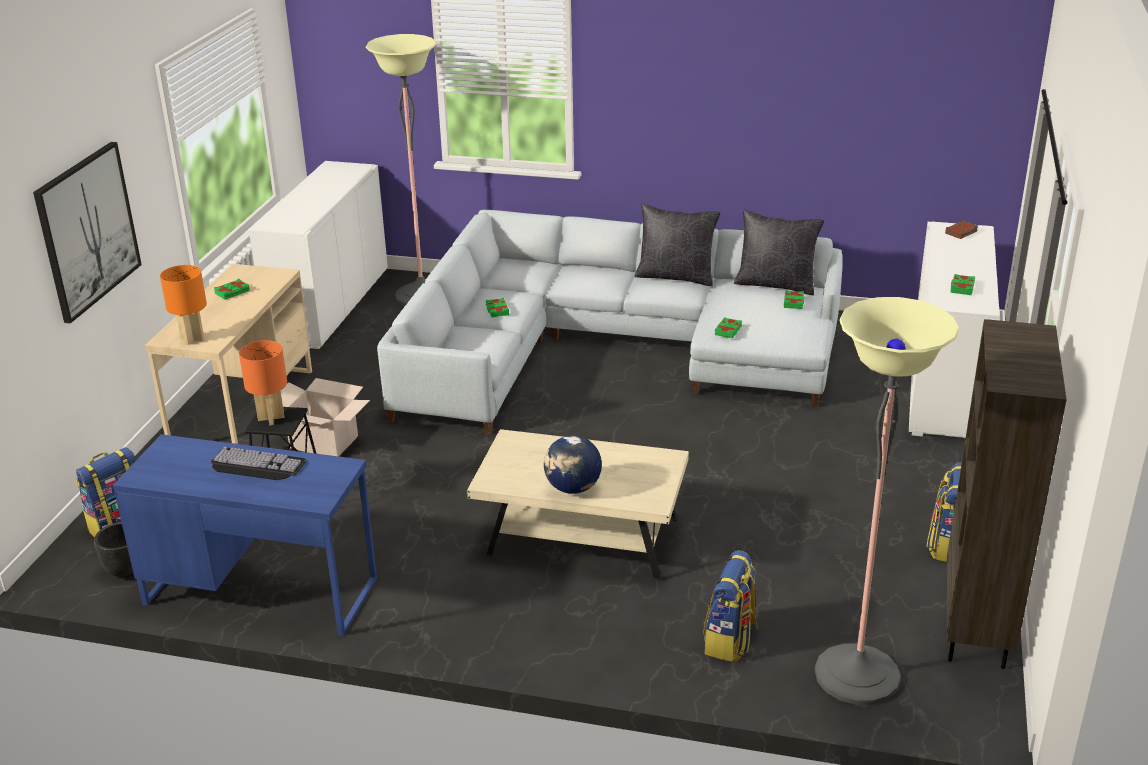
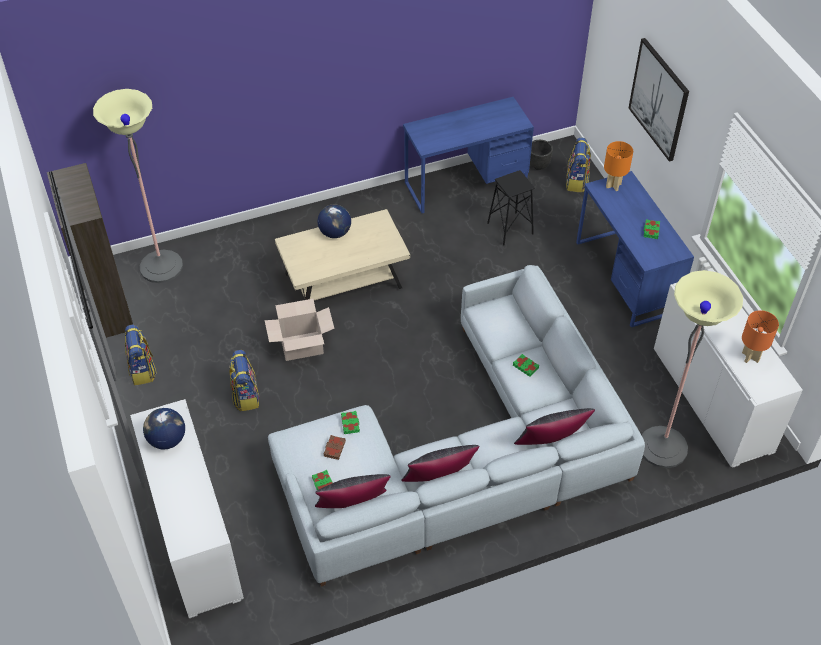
camera: 145 degrees right, 20 degrees up
(244, 409) = (625, 277): beige desk -> blue desk
(255, 465) = (466, 130): keyboard -> none
(271, 418) = (517, 182): orange table lamp -> orange table lamp (750, 357)
(323, 442) = (548, 276): cardboard box -> cardboard box (302, 345)
(545, 265) = (550, 444): none -> black pillow
(730, 640) = (229, 258): backpack -> backpack (245, 396)
(961, 232) = (194, 533): brown book -> brown book (334, 448)
(961, 287) = (167, 440): green book -> globe

